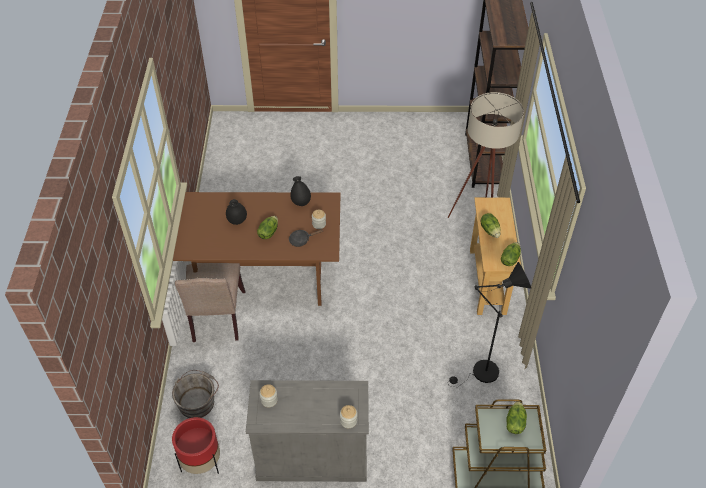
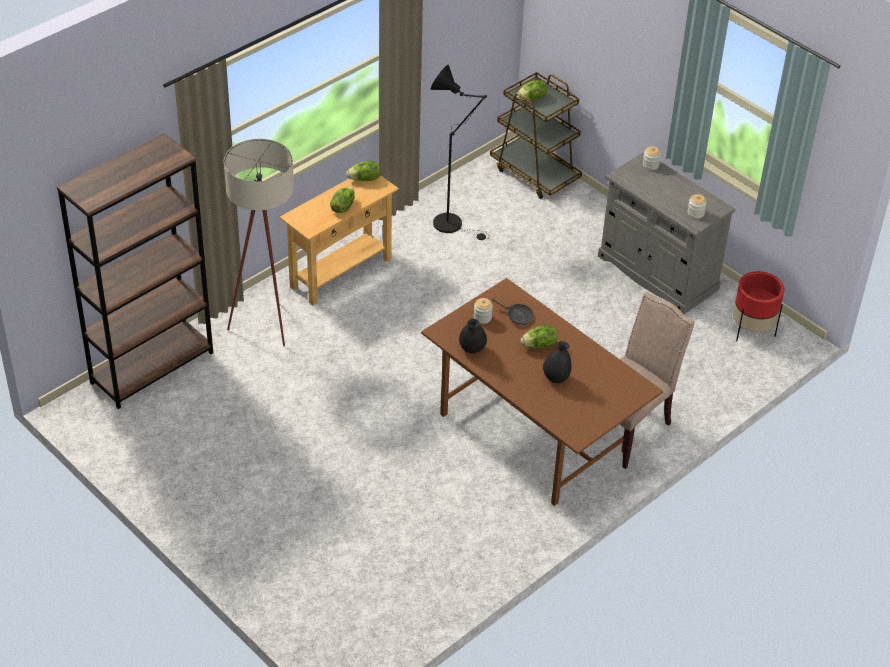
camera: 135 degrees left, 5 degrees down
(198, 401) = (713, 374): grey bucket -> none

